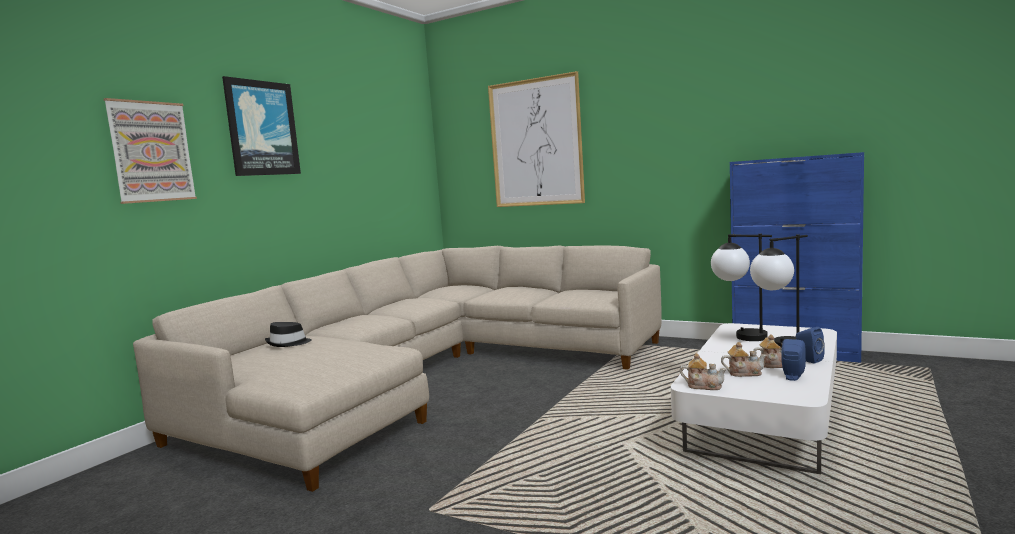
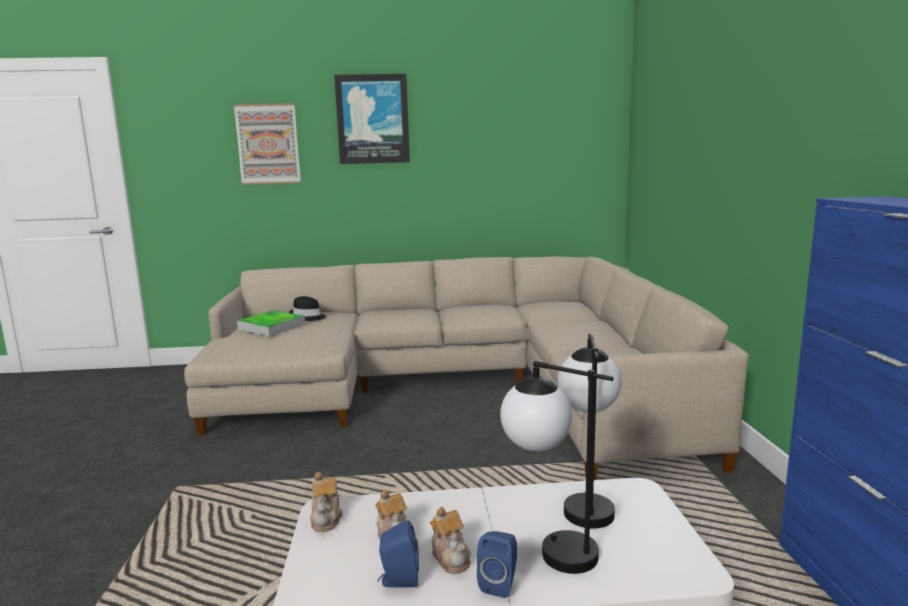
camera: 55 degrees right, 5 degrees up
(286, 356) = (271, 327): none -> tray
(536, 143) = (691, 131): picture -> none

